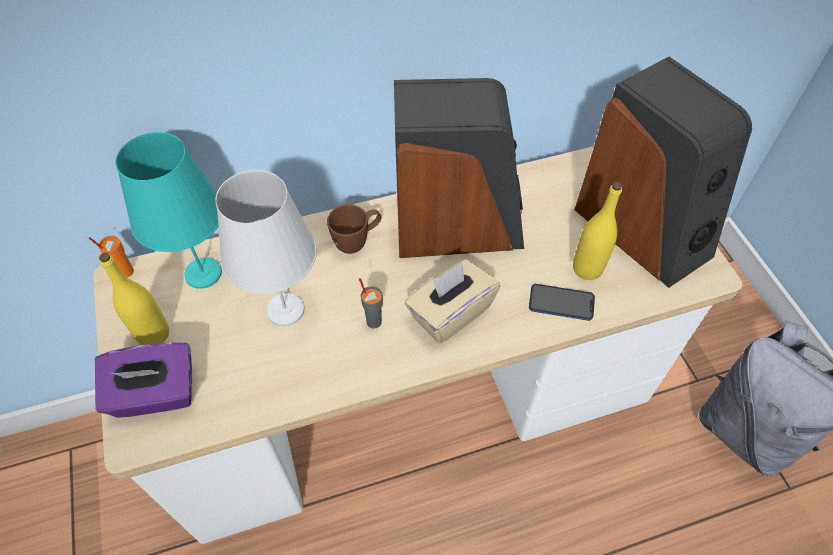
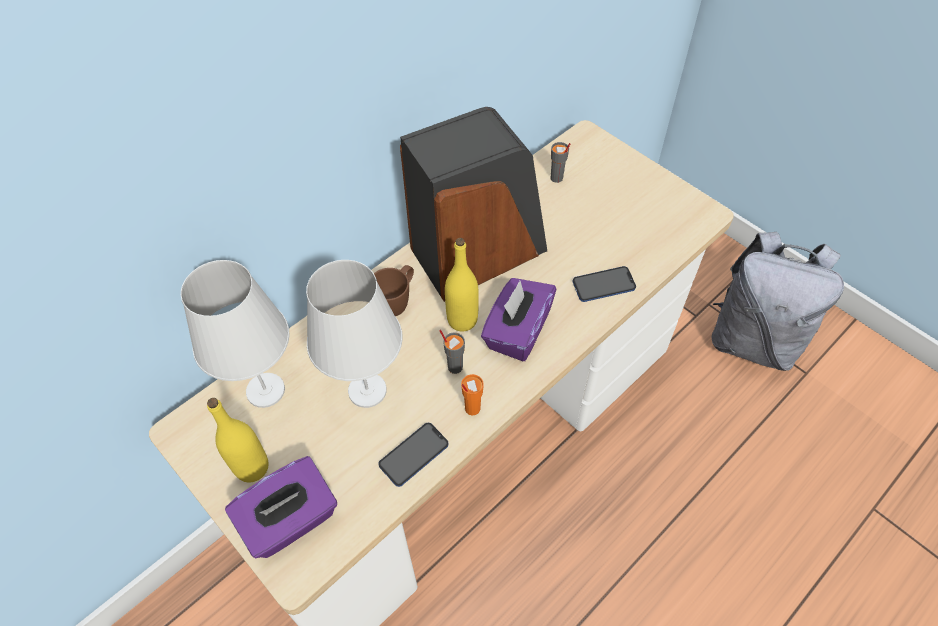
camera: 25 degrees left, 0 degrees up
(125, 272) = (183, 421): orange cup -> orange cup (472, 408)
(204, 273) = (266, 390): turquoise table lamp -> white table lamp
(290, 385) = (414, 455): none -> phone
(450, 313) = (517, 332): beige tissue box -> purple tissue box
(573, 183) = (556, 178): none -> grey cup
(587, 269) = (608, 247): yellow bottle -> yellow bottle (462, 320)
(643, 229) = (634, 197): speaker -> none

